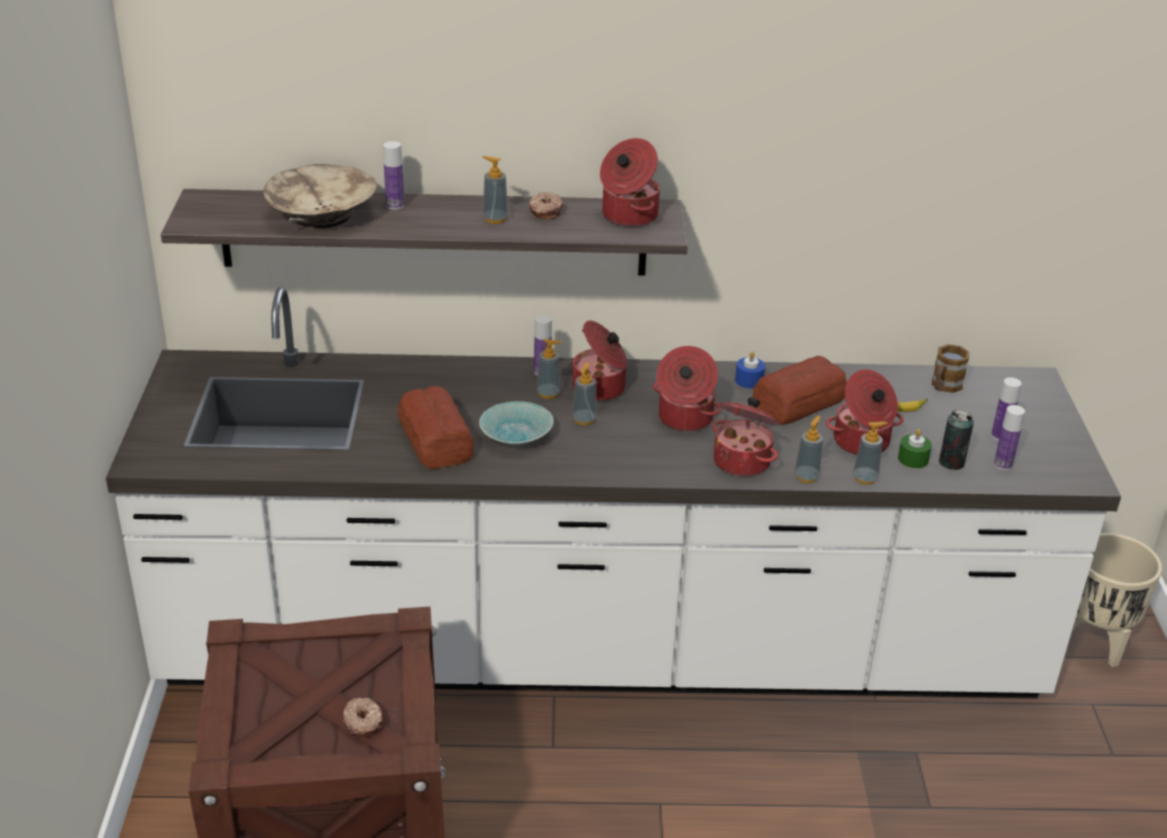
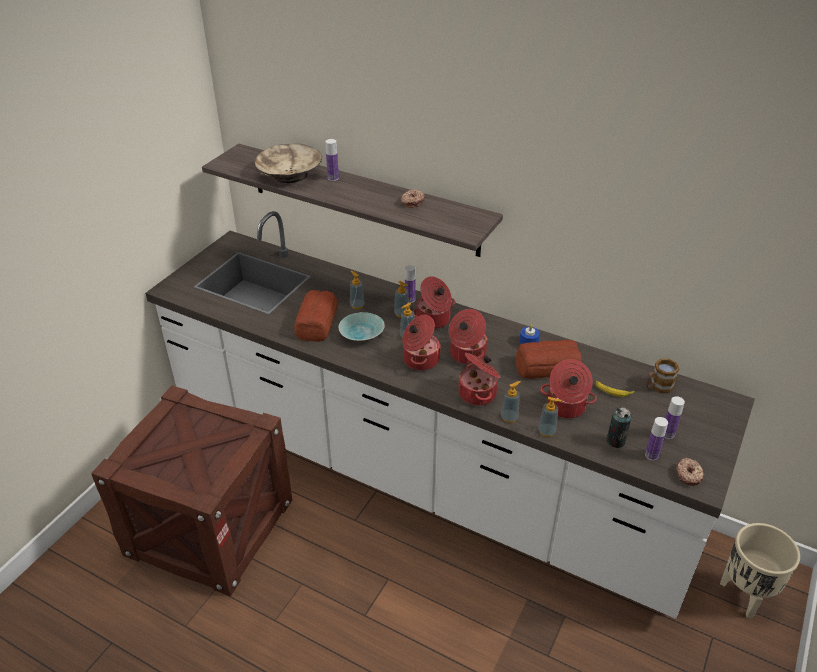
camera: 30 degrees right, 5 degrees up
(363, 722) = (198, 470): donut -> donut (689, 475)
(495, 219) = (379, 200): soap dispenser -> soap dispenser (357, 305)
(628, 216) = (458, 217): cooking pot -> cooking pot (419, 359)
(913, 459) = (590, 430): green candle -> none

